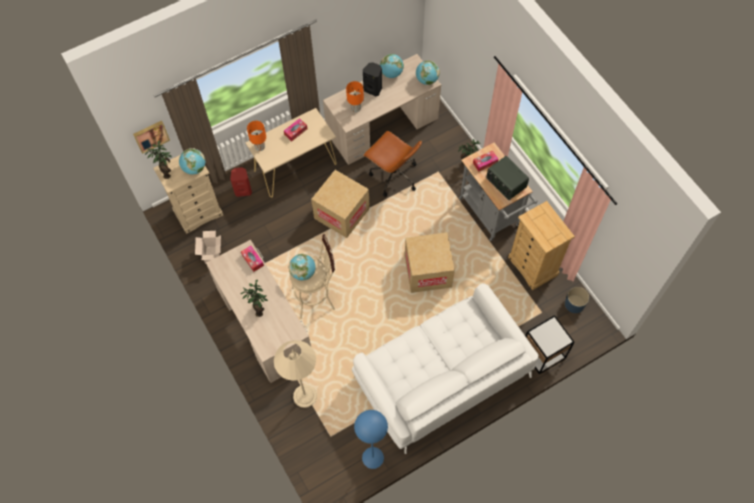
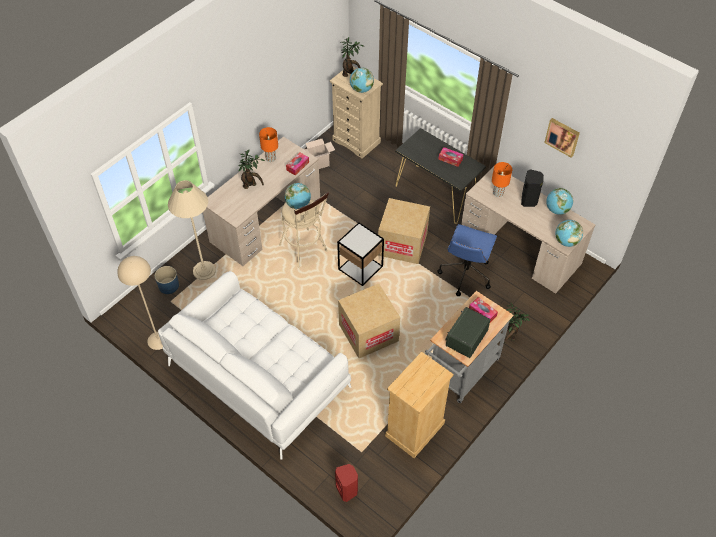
camera: 70 degrees right, 10 degrees down
(151, 135) = (367, 41): picture -> picture (562, 136)
(243, 190) = (393, 164): red speaker -> red speaker (347, 490)
(259, 147) = (420, 139): orange table lamp -> orange table lamp (270, 158)
(295, 167) = (436, 194): beige console table -> black console table
(372, 458) = (158, 340): blue floor lamp -> beige floor lamp
(393, 176) = (465, 274): brown office chair -> blue office chair
(543, 353) = (313, 464): side table -> side table (360, 268)
(574, 304) = (384, 483): blue planter -> blue planter (168, 285)

